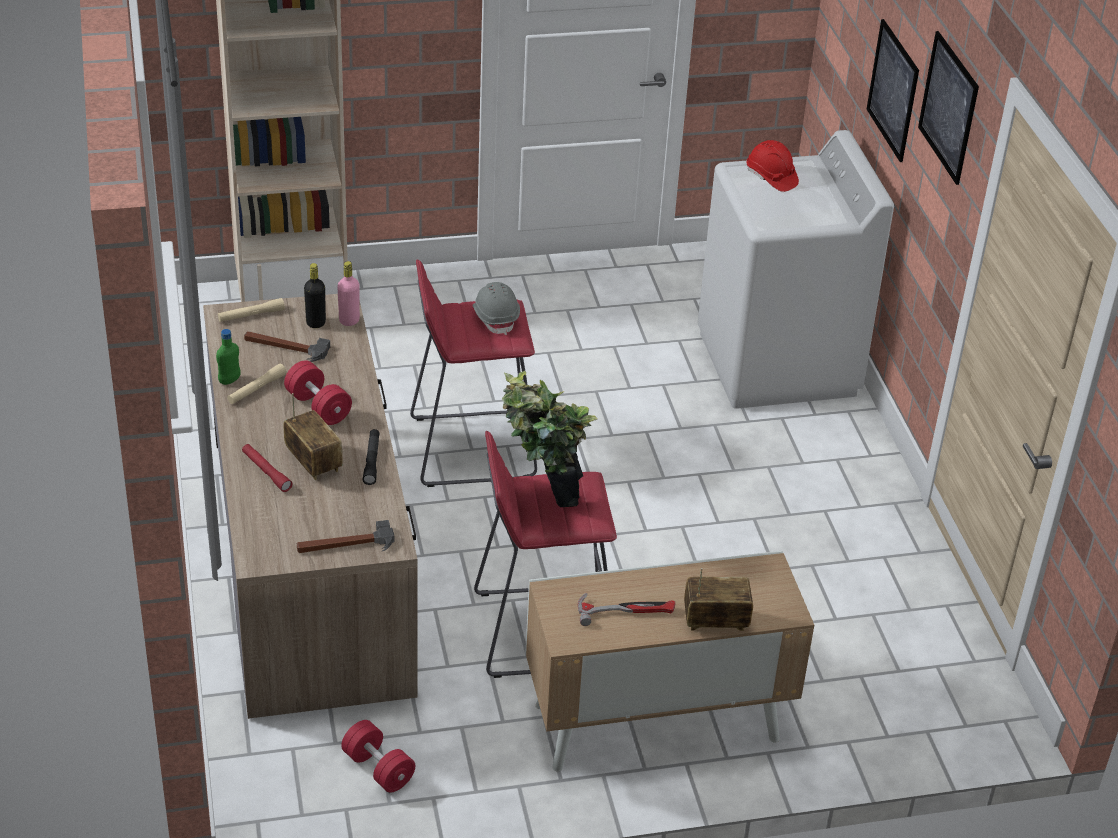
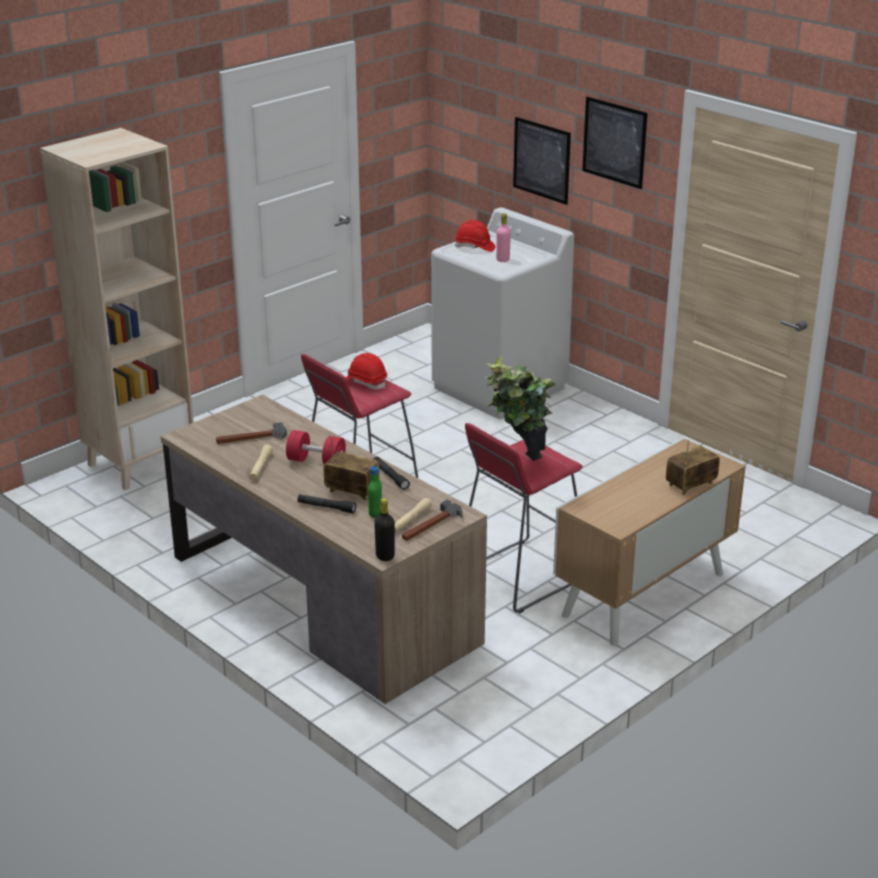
camera: 30 degrees left, 10 degrees down
(229, 380) = (235, 469): green bottle -> green bottle (375, 513)
(251, 315) = (203, 430): beige flashlight -> beige flashlight (410, 520)
(266, 472) = (326, 507): red flashlight -> black flashlight
(316, 323) = (255, 419): black bottle -> black bottle (385, 556)
(349, 320) = (277, 410): pink bottle -> pink bottle (503, 259)
(378, 768) = (504, 694): red dumbbell -> none
(495, 317) = (366, 382): grey hard hat -> red hard hat
(626, 610) = (633, 499): hammer -> none

